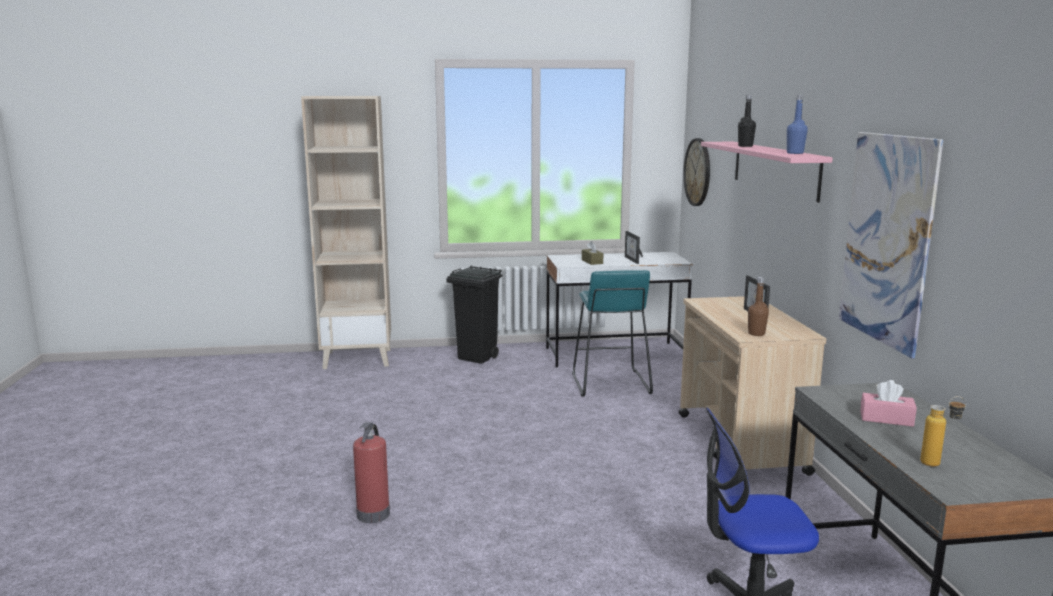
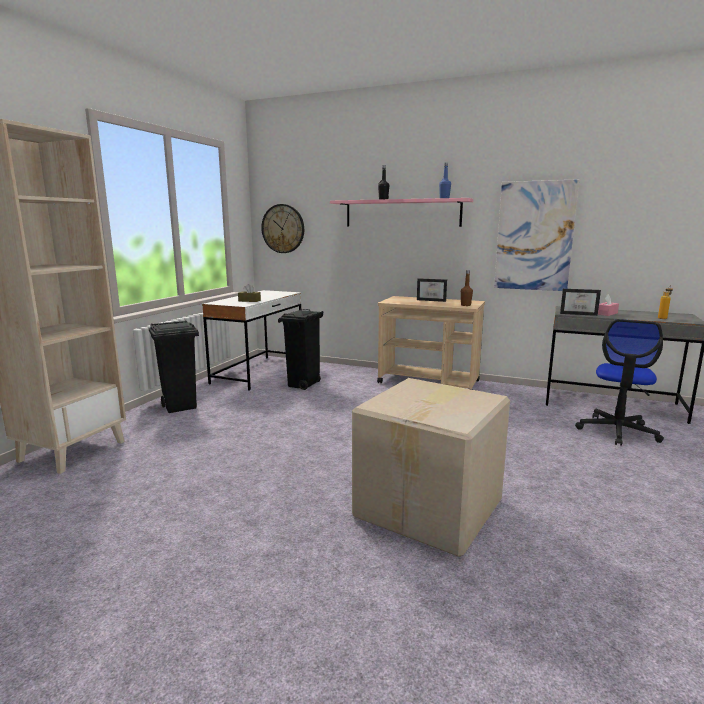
camera: 60 degrees left, 0 degrees up
(374, 513) = (431, 508): fire extinguisher -> cardboard box
(609, 383) = (303, 385): turquoise stool -> black trash can
(635, 260) = (267, 296): picture frame -> picture frame (578, 314)

